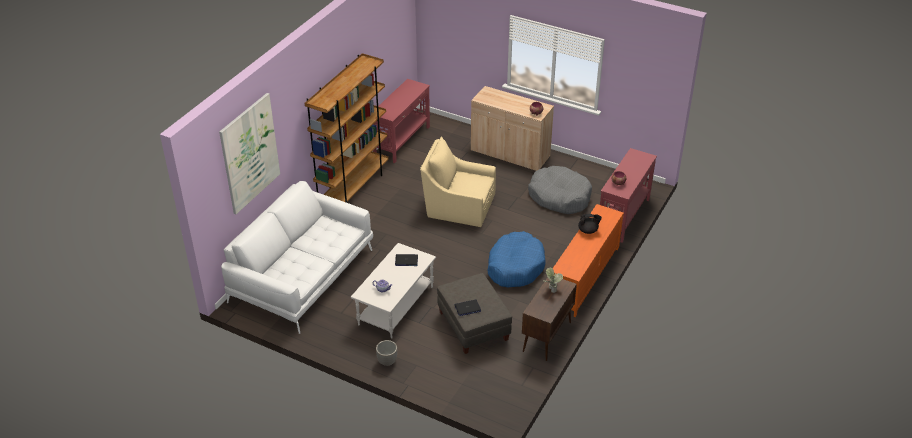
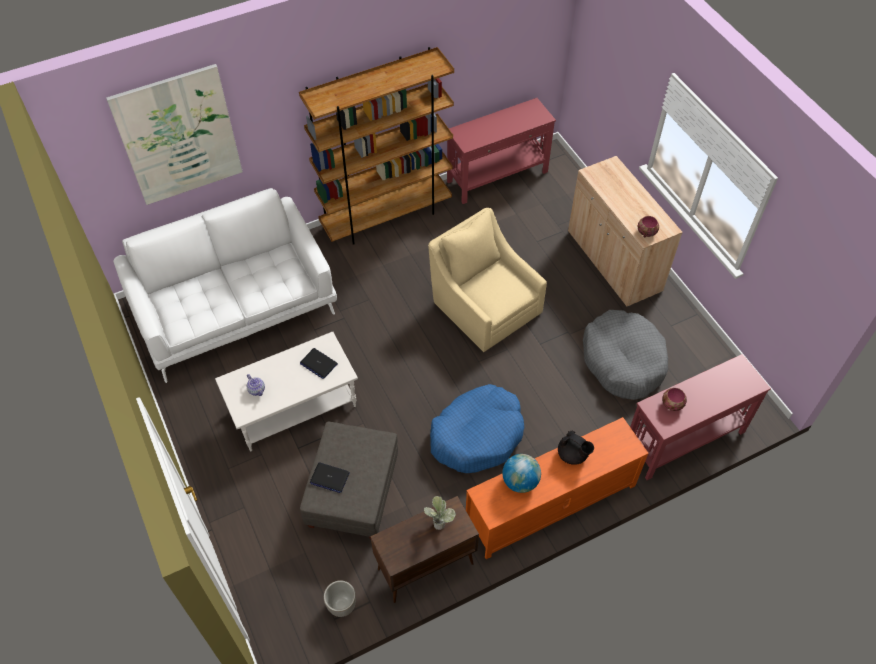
camera: 35 degrees right, 15 degrees up
(387, 361) = (218, 480): planter -> planter (341, 605)
(573, 254) = (520, 481): none -> globe

